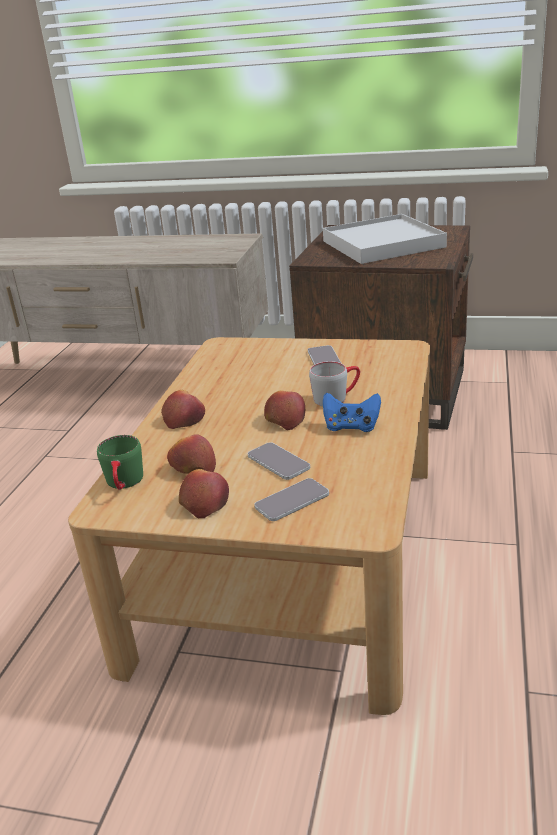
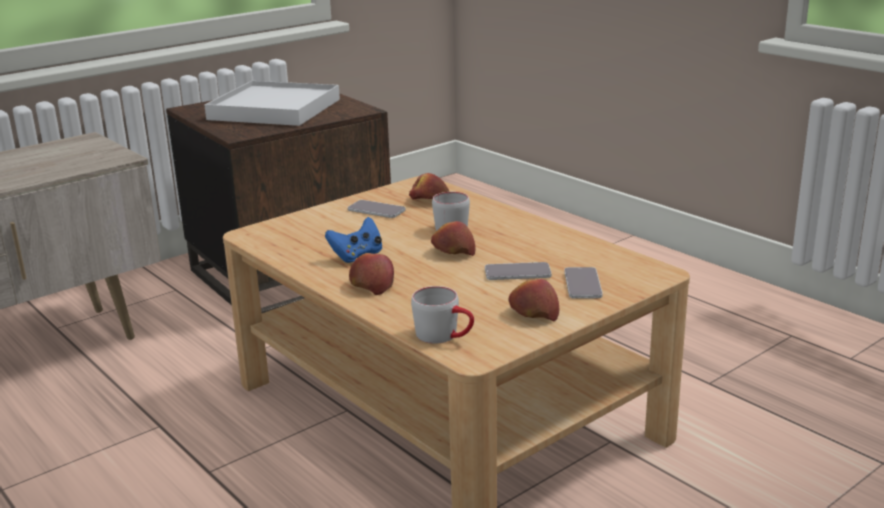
camera: 55 degrees left, 5 degrees down
(124, 484) = (445, 336): green mug -> grey mug
(192, 467) = (467, 303): apple -> apple (429, 200)
(351, 427) = (509, 236): blue game controller -> blue game controller (357, 255)

